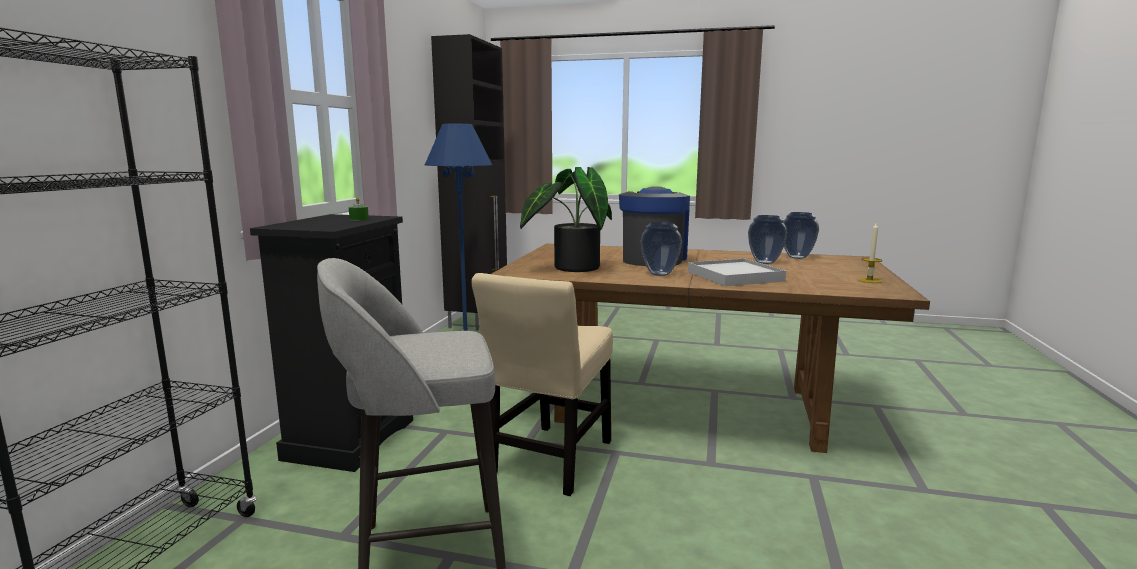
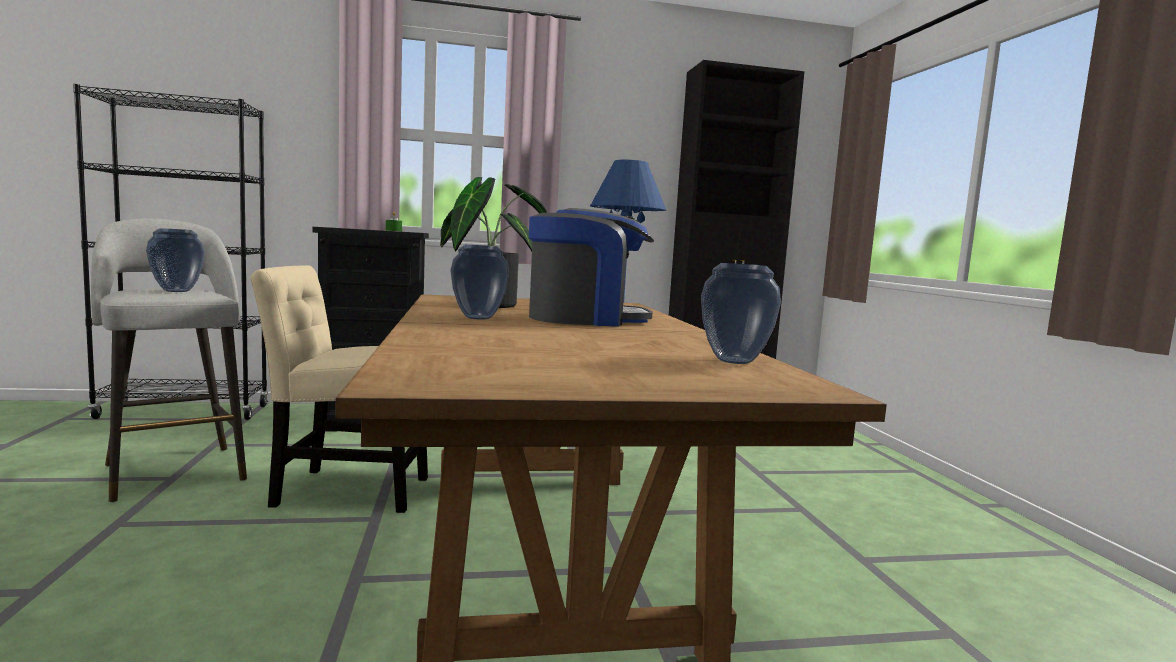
camera: 65 degrees right, 5 degrees down
(735, 276) = (489, 333): white tray -> none
(765, 262) = (639, 346): vase -> vase (176, 291)
(869, 280) = (530, 379): candle -> none

